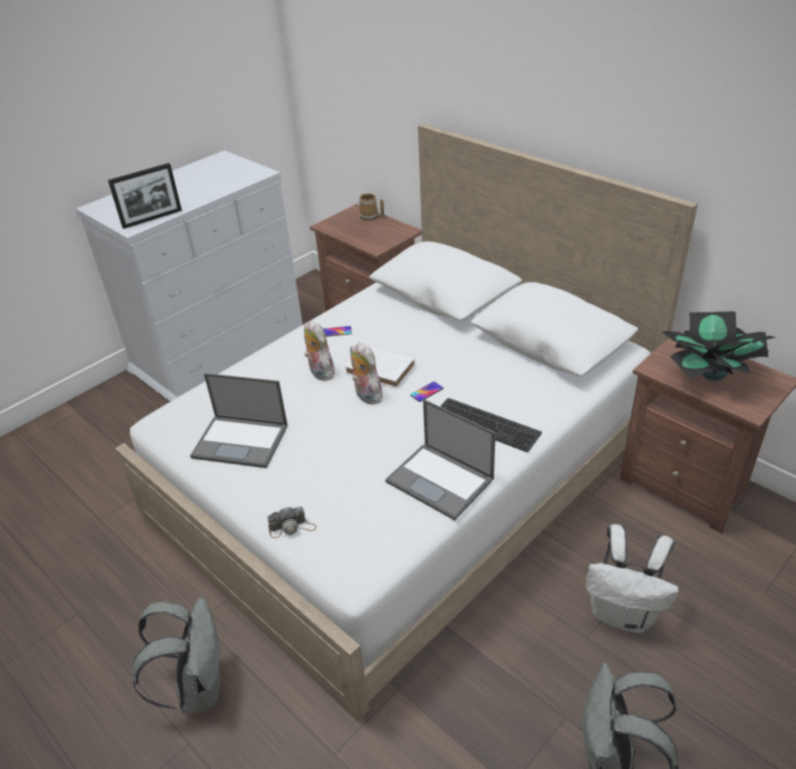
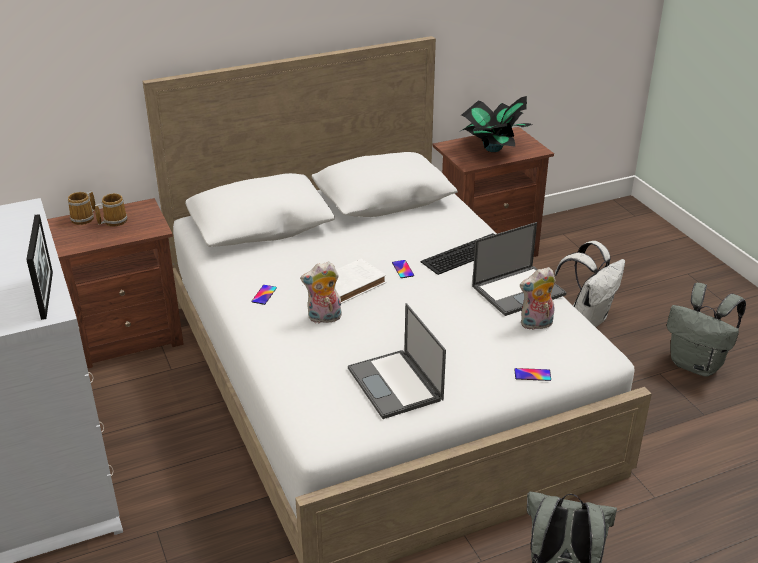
camera: 70 degrees left, 5 degrees down
(241, 441) = (396, 384): laptop -> laptop turned 120 degrees clockwise
(292, 527) = (532, 375): camera -> phone
(366, 396) = (383, 300): plush toy -> plush toy (536, 325)
(375, 228) = (113, 221): none -> mug

